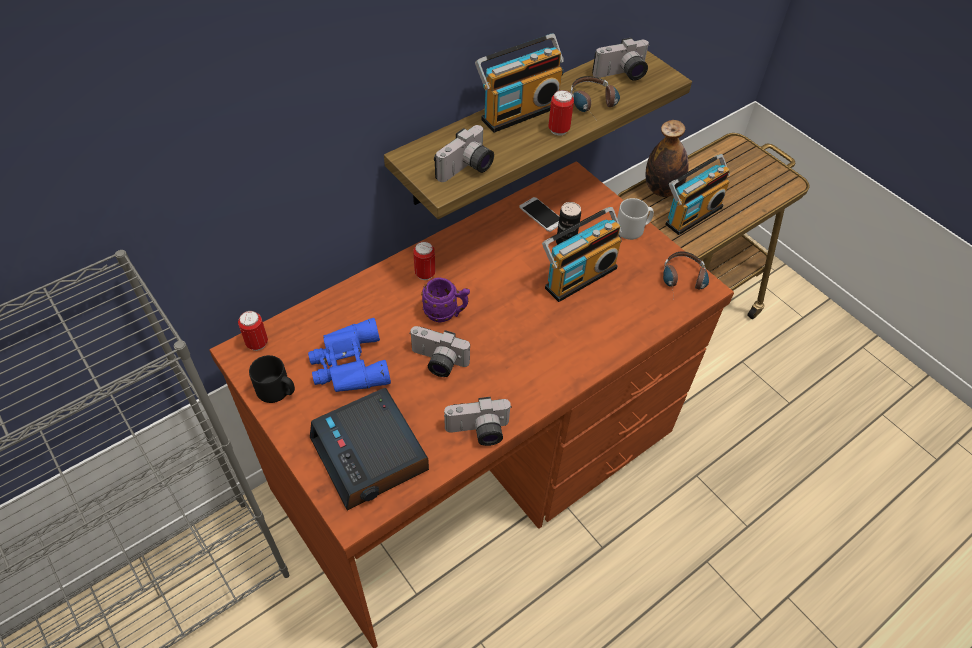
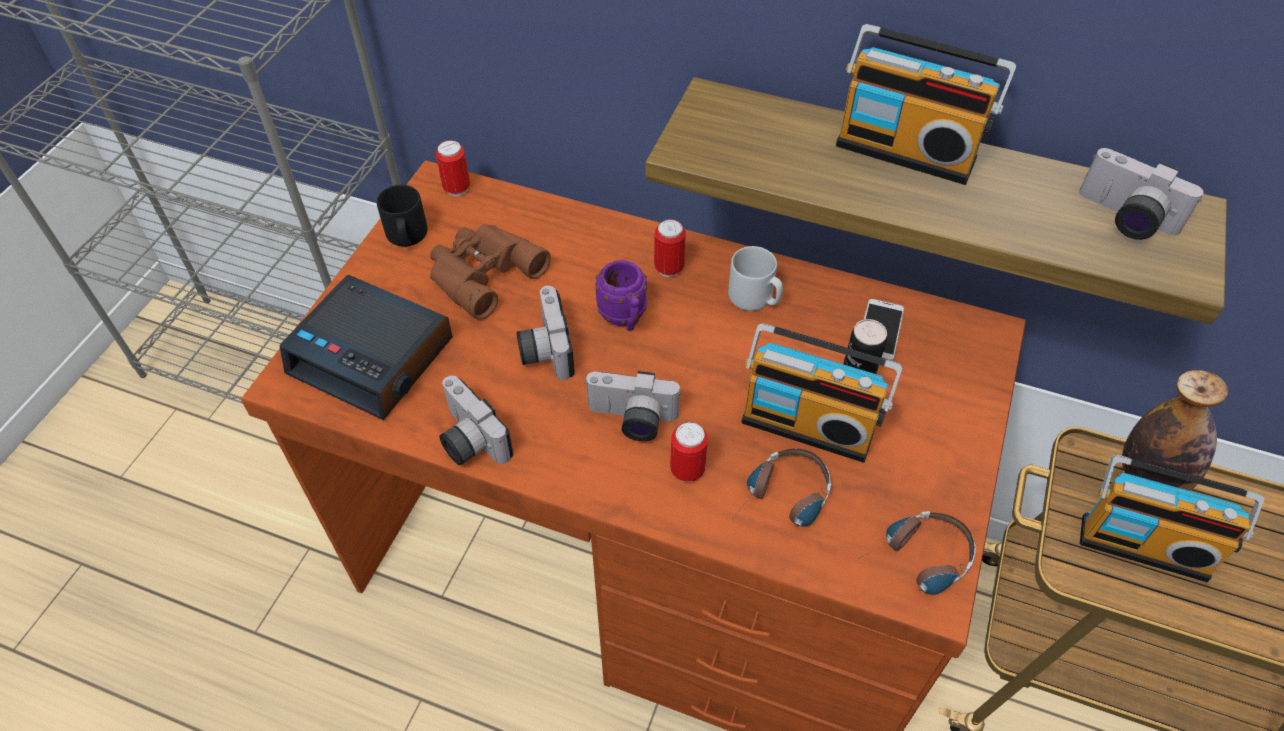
camera: 60 degrees right, 0 degrees up
(348, 365) = (481, 273): blue binoculars -> brown binoculars
(371, 455) = (373, 356): alarm clock -> alarm clock turned 90 degrees counterclockwise
(467, 169) = (739, 154): camera -> camera (631, 421)
(558, 130) = (915, 204): can -> can (687, 470)
(595, 106) = (1013, 219): headphones -> headphones (782, 502)
(632, 229) = (960, 447): grey mug -> grey mug (754, 298)

